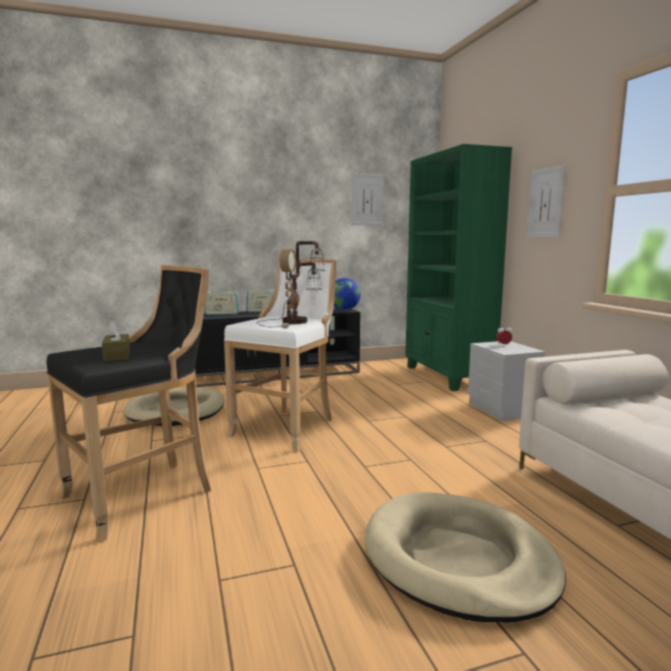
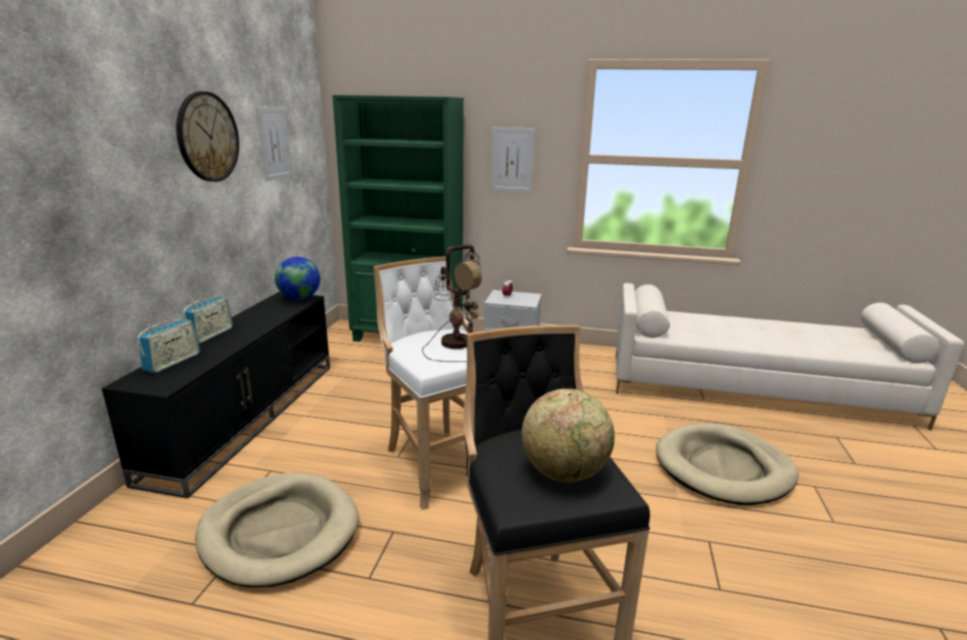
camera: 60 degrees left, 10 degrees up
(117, 356) = (564, 472): brown tissue box -> globe
(298, 190) = (207, 137): none -> wall clock

